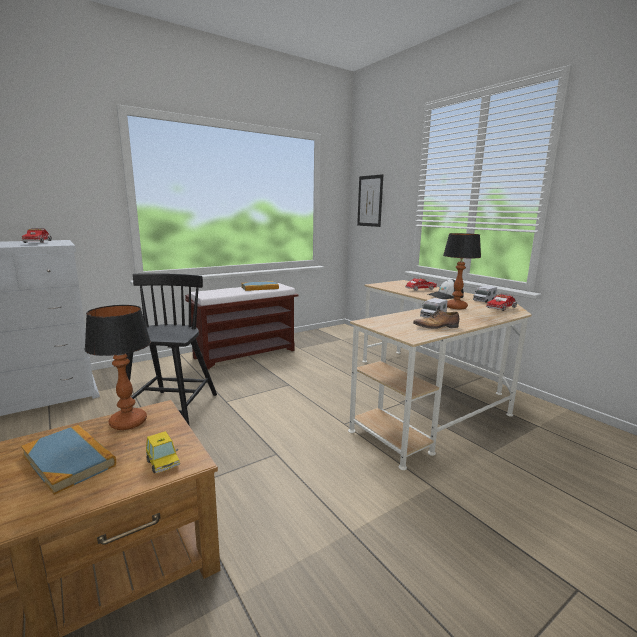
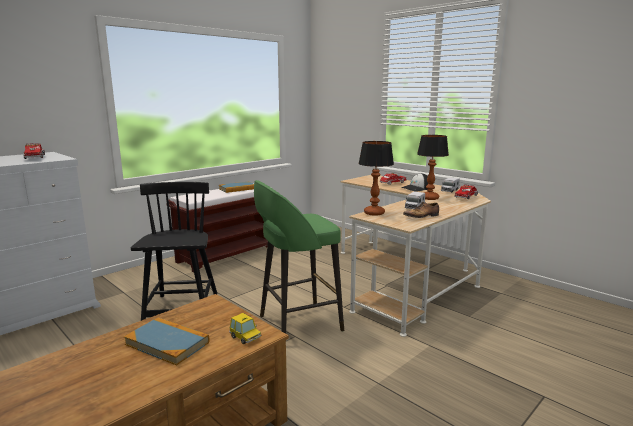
camera: 10 degrees left, 0 degrees up
(129, 422) = (194, 313): table lamp -> table lamp (374, 213)
(285, 439) = (297, 324): none -> green stool
(370, 201) = (333, 99): picture -> none

